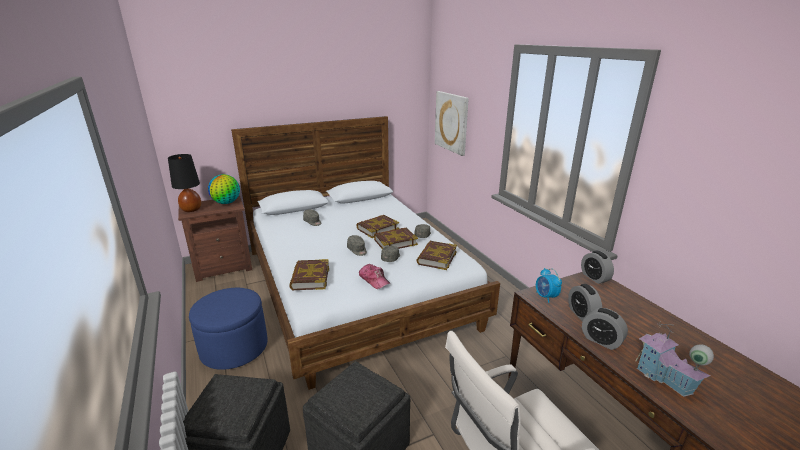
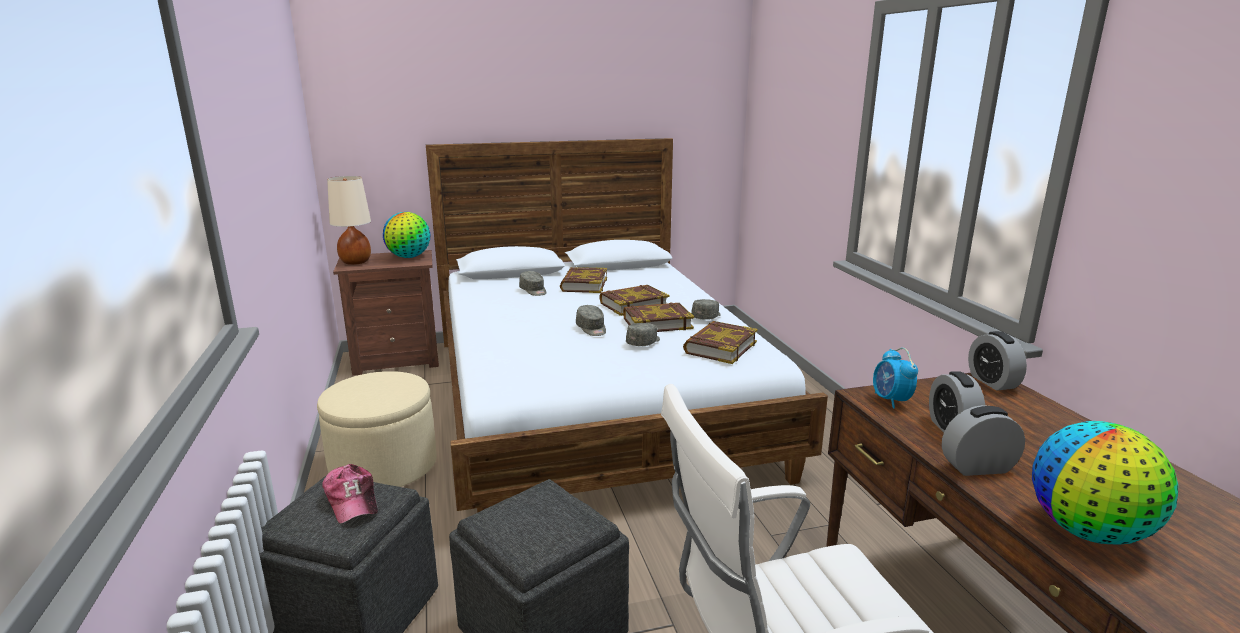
camera: 10 degrees right, 5 degrees down
(191, 210) = (356, 262): black table lamp -> beige table lamp
(234, 348) = (384, 466): blue ottoman -> beige ottoman
(310, 278) = (505, 357): book -> book (584, 284)
(374, 280) = (606, 367): cap -> cap (352, 500)
(451, 122) = (777, 147): picture -> none
(601, 340) = (977, 467): alarm clock -> alarm clock turned 120 degrees clockwise
(663, 378) = (1088, 532): toy house -> globe

